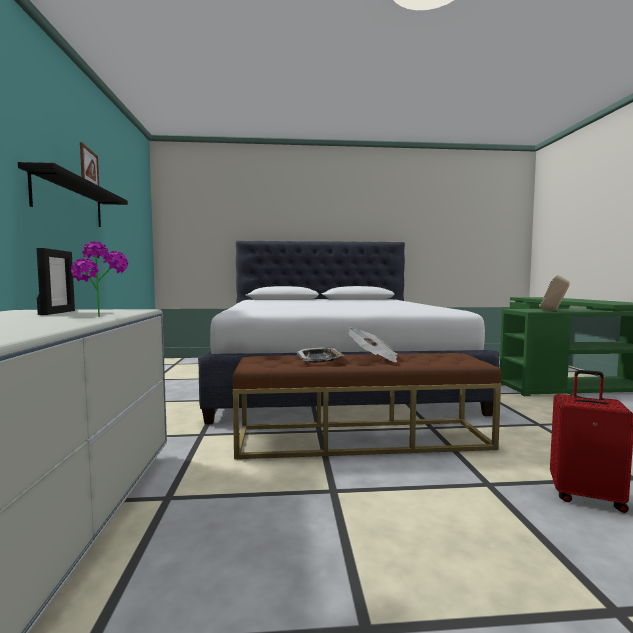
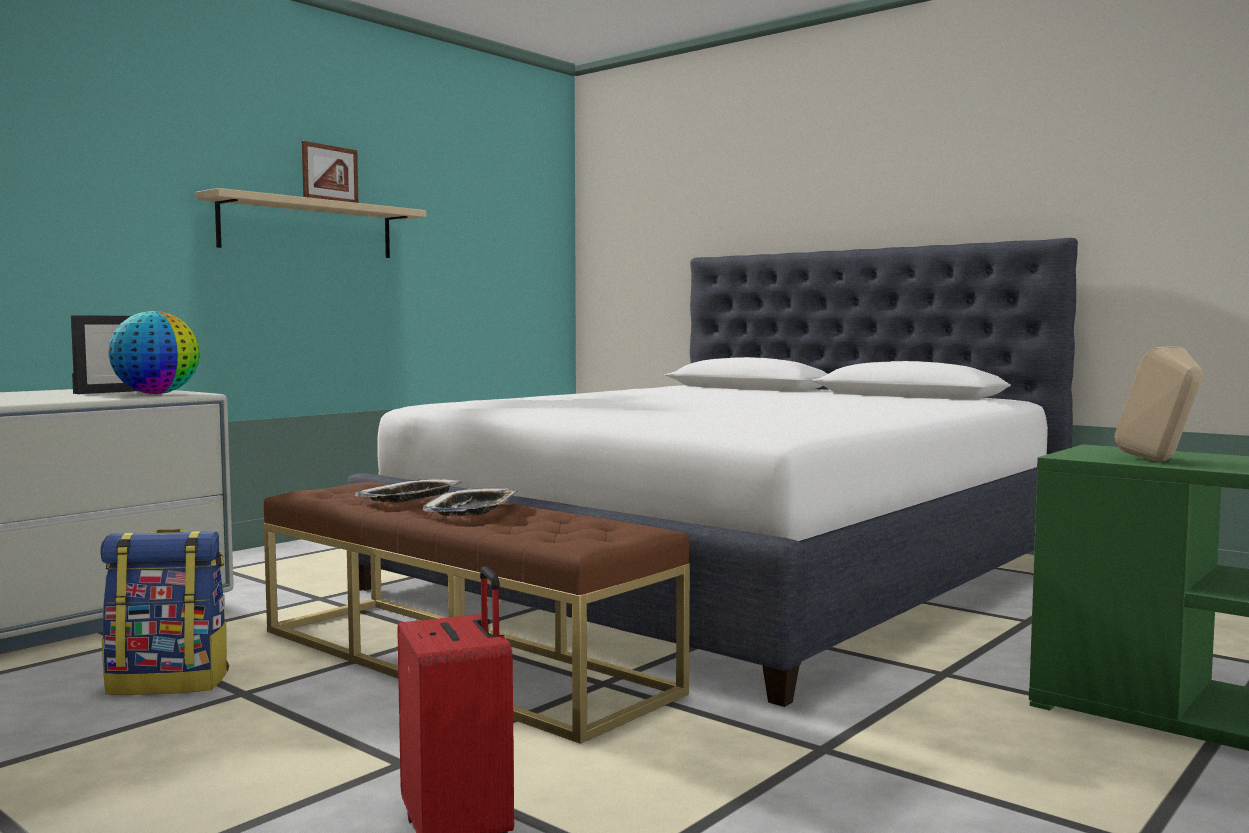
camera: 45 degrees right, 0 degrees up
(69, 201) = (308, 228): black shelf -> beige shelf
(103, 317) = (68, 400): potted plant -> none
(117, 311) = (156, 394): none -> globe
(278, 504) = (170, 682): none -> backpack
(373, 358) = (473, 510): newspaper -> tray

